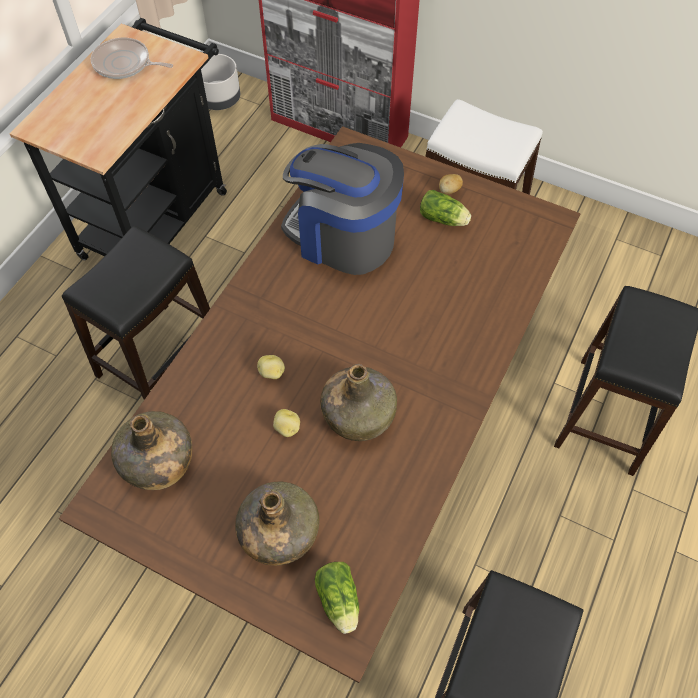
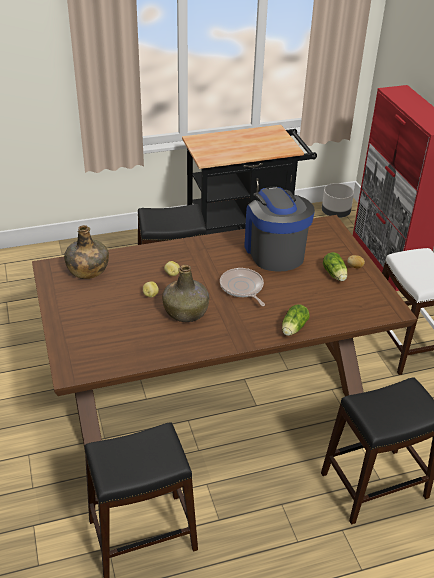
camera: 45 degrees right, 20 degrees down
(125, 64) = (261, 138): frying pan -> frying pan (242, 288)
(279, 532) = (97, 322): green bottle -> none
(339, 602) = (85, 360): lettuce -> lettuce (293, 329)

